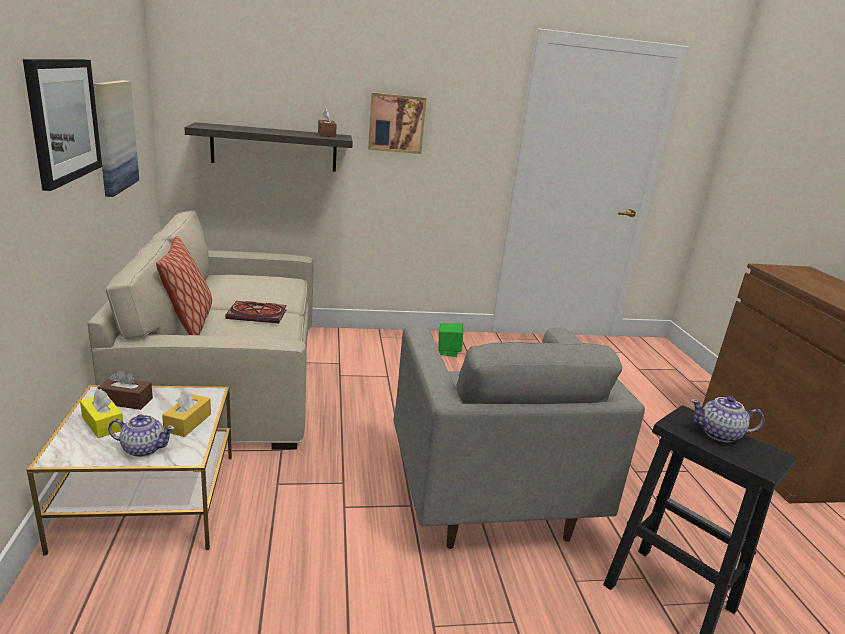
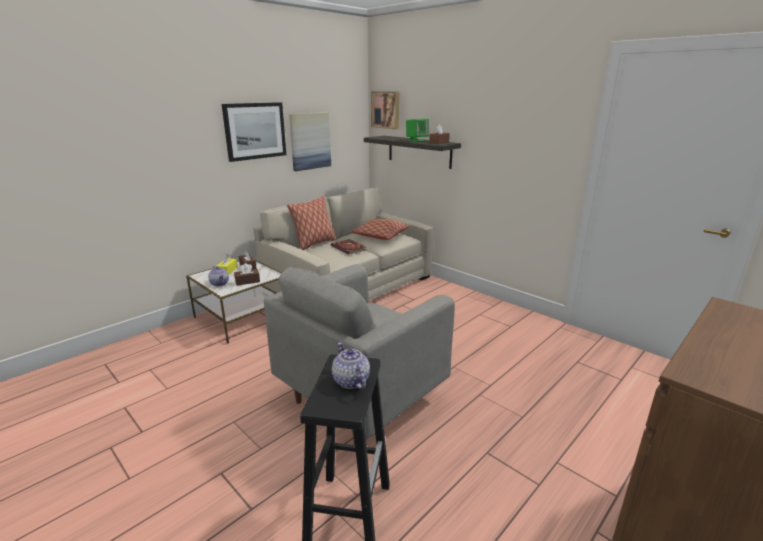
camera: 55 degrees right, 0 degrees up
(188, 423) = (247, 281): yellow tissue box -> brown tissue box
(256, 285) = (380, 235): none -> pillow
(396, 123) = (490, 134): picture -> picture (386, 110)
(448, 351) = (497, 319): green speaker -> green speaker (417, 140)

